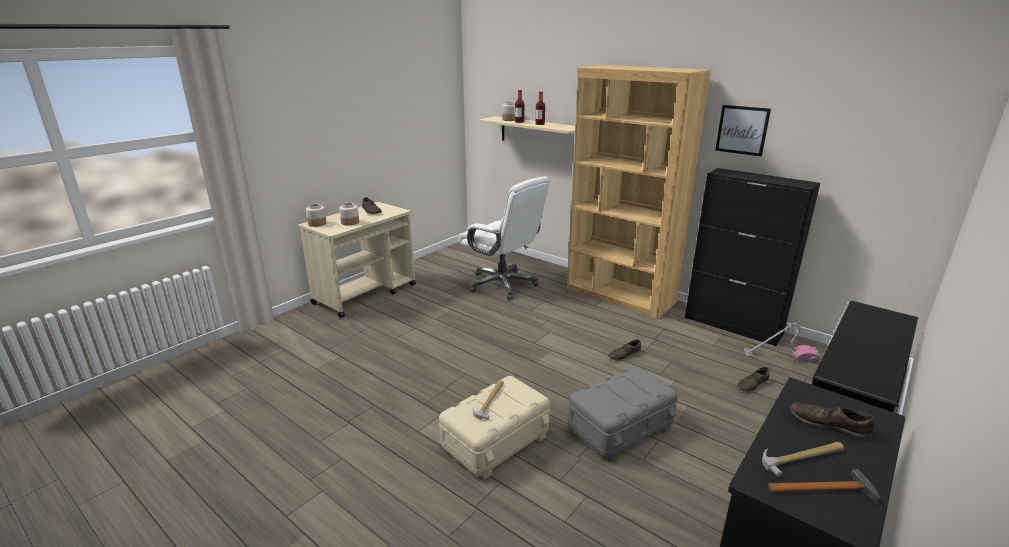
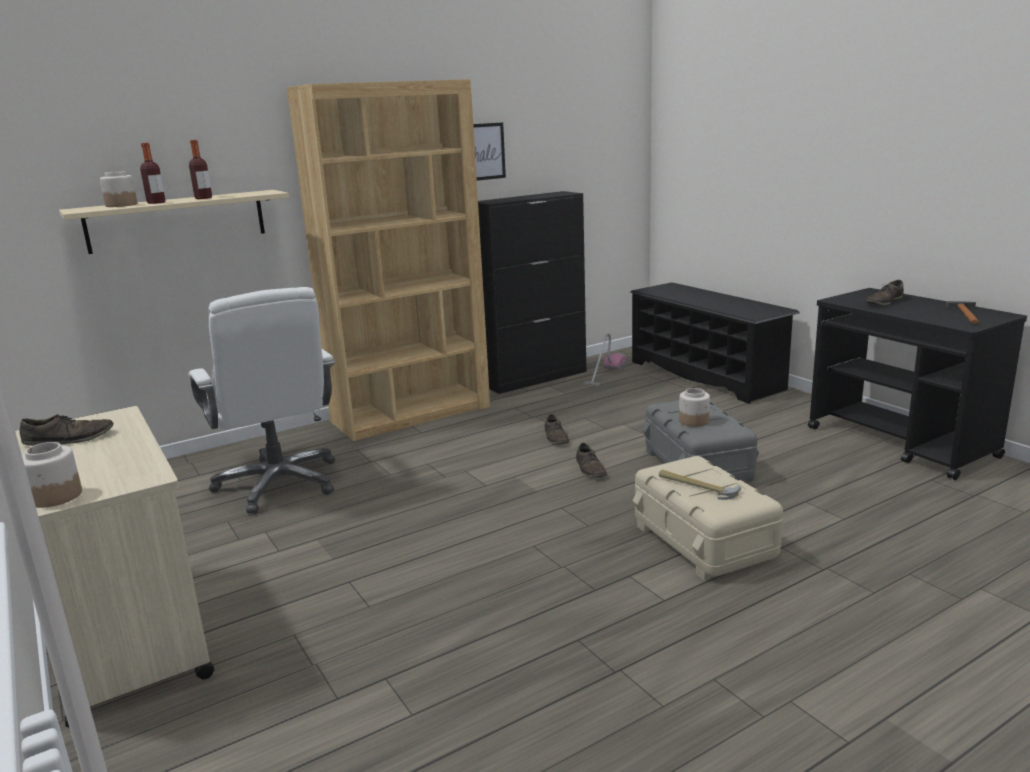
camera: 70 degrees left, 5 degrees down
(350, 222) = (115, 460): jar -> jar (694, 421)
(503, 284) = (279, 484): white office chair -> white office chair turned 90 degrees clockwise
(752, 384) = (646, 395): brown shoe -> brown shoe (590, 469)
(802, 458) = (931, 313): hammer -> none

